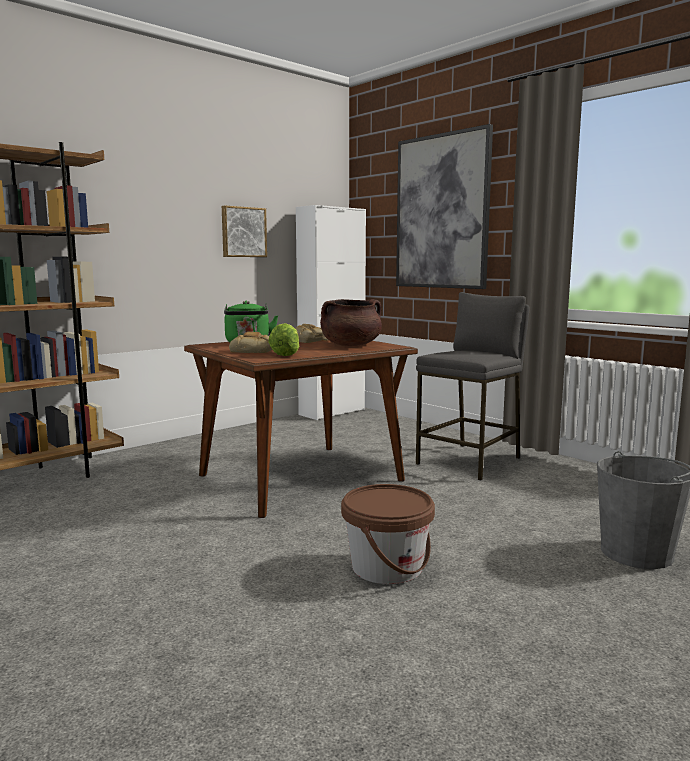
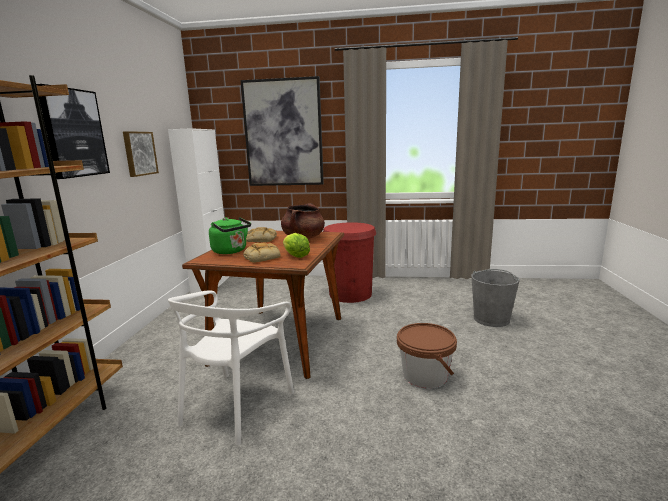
camera: 40 degrees left, 5 degrees up
(153, 203) = (74, 133): none -> picture
(165, 512) = (236, 406): none -> white chair
(470, 461) = (350, 294): grey stool -> red trash can

